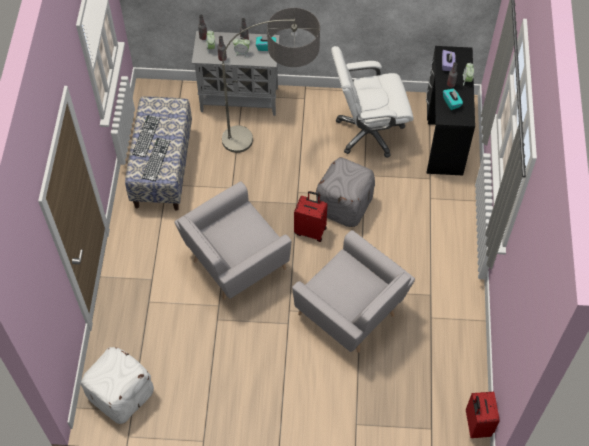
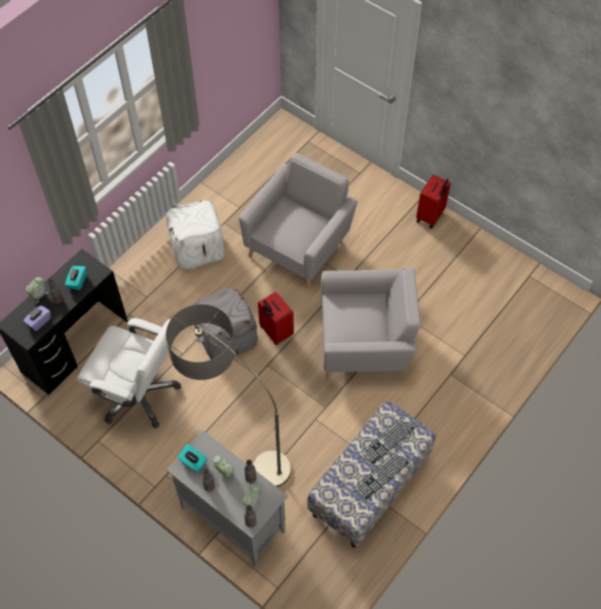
camera: 145 degrees left, 0 degrees up
(120, 394) = (533, 293): white ottoman -> white ottoman (198, 248)
(351, 313) = (299, 246): grey armchair -> grey armchair turned 45 degrees clockwise
(476, 424) = (274, 126): red suitcase -> red suitcase (430, 216)

